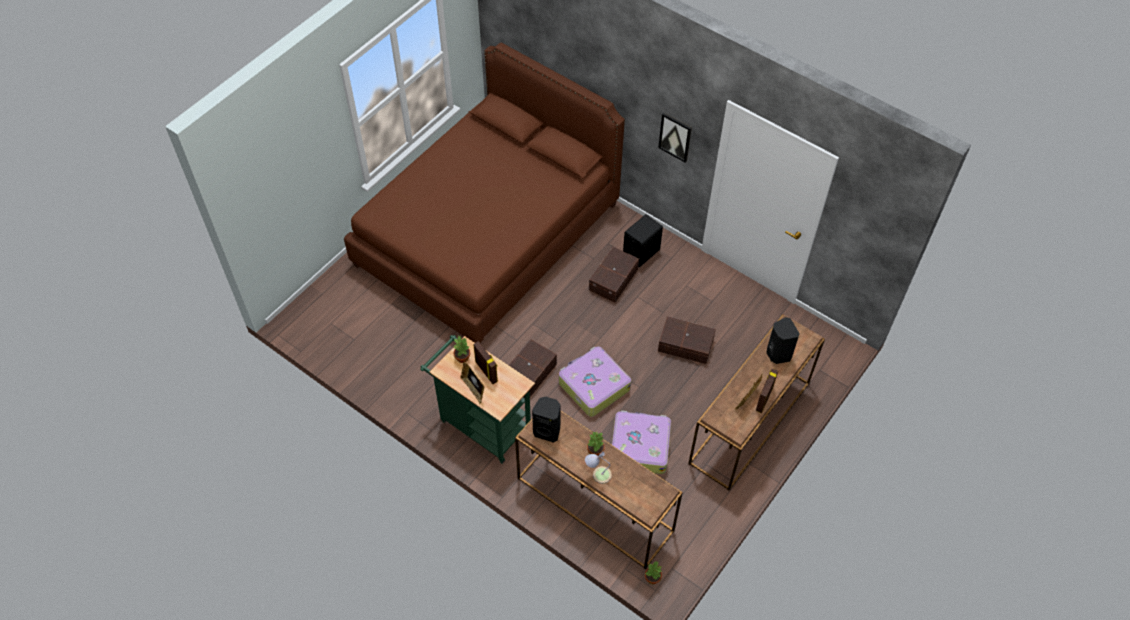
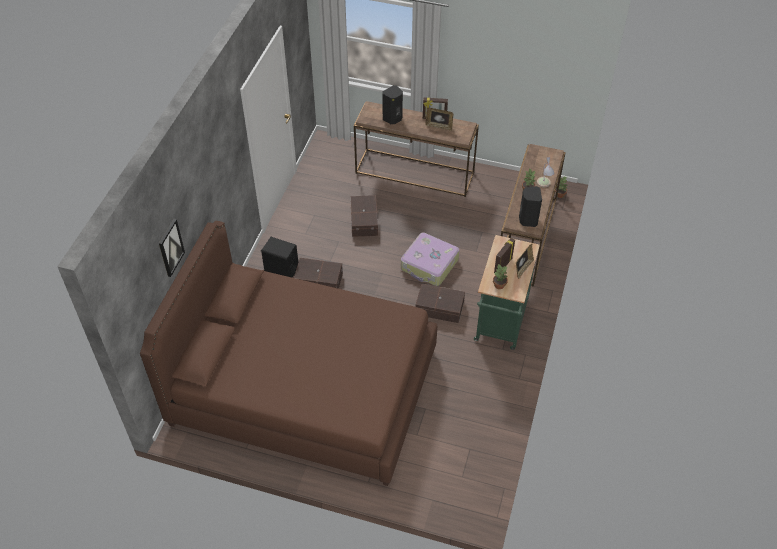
camera: 110 degrees left, 5 degrees down
(639, 446) = (466, 225): suitcase -> none
(675, 137) = (233, 175): picture -> picture (170, 247)

